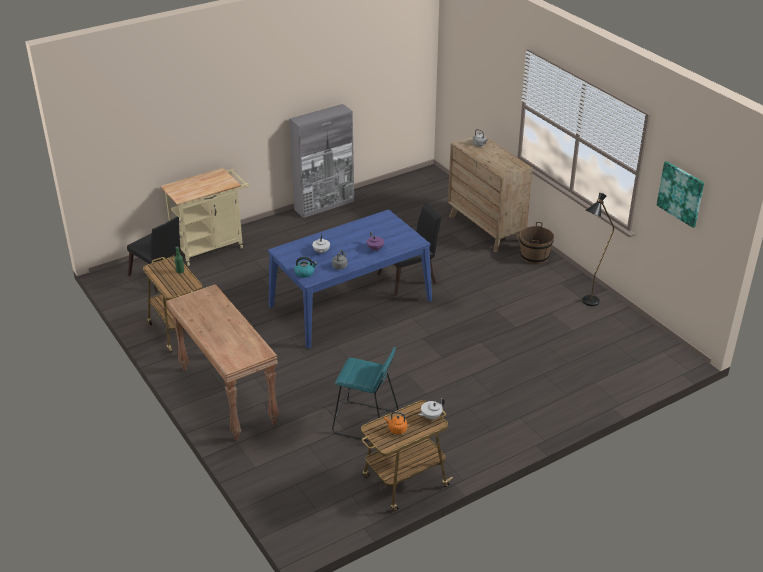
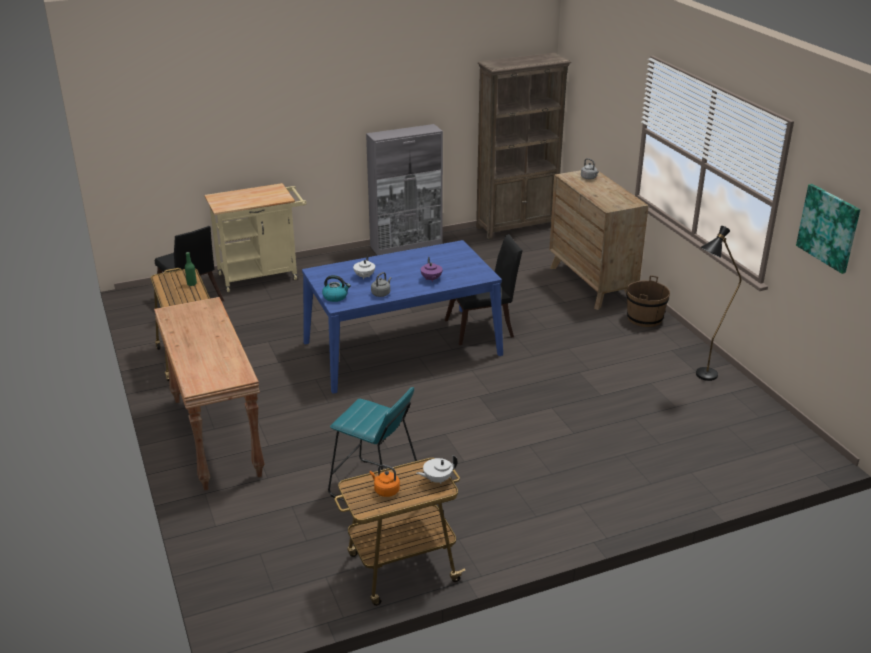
camera: 10 degrees right, 5 degrees down
(412, 179) = (517, 227): none -> brown bookcase

